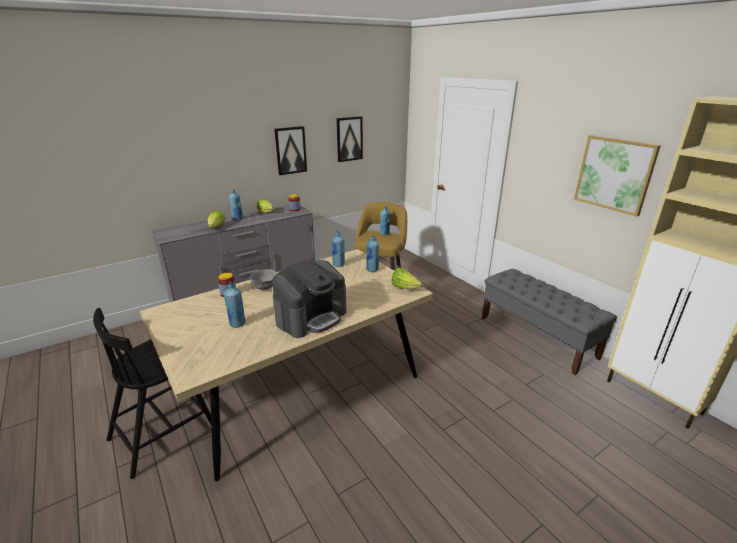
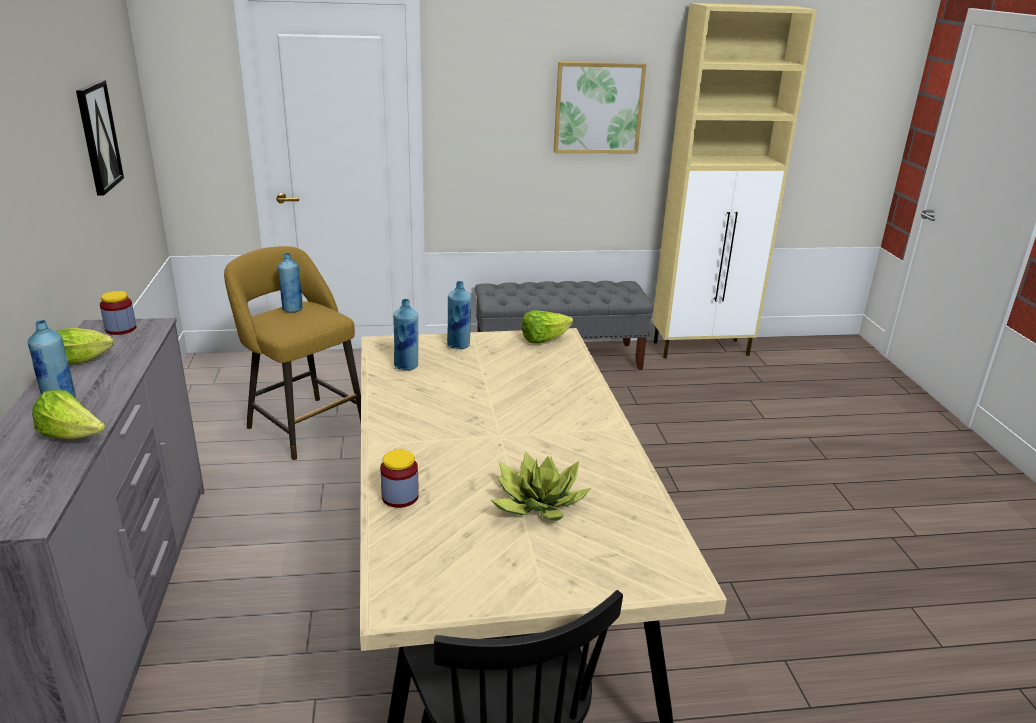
camera: 65 degrees left, 0 degrees up
(237, 324) = (536, 503): blue bottle -> potted plant
(265, 287) = (415, 451): grey bowl -> none
(290, 150) = (41, 188): picture -> none
(311, 317) = (569, 429): coffee machine -> none

